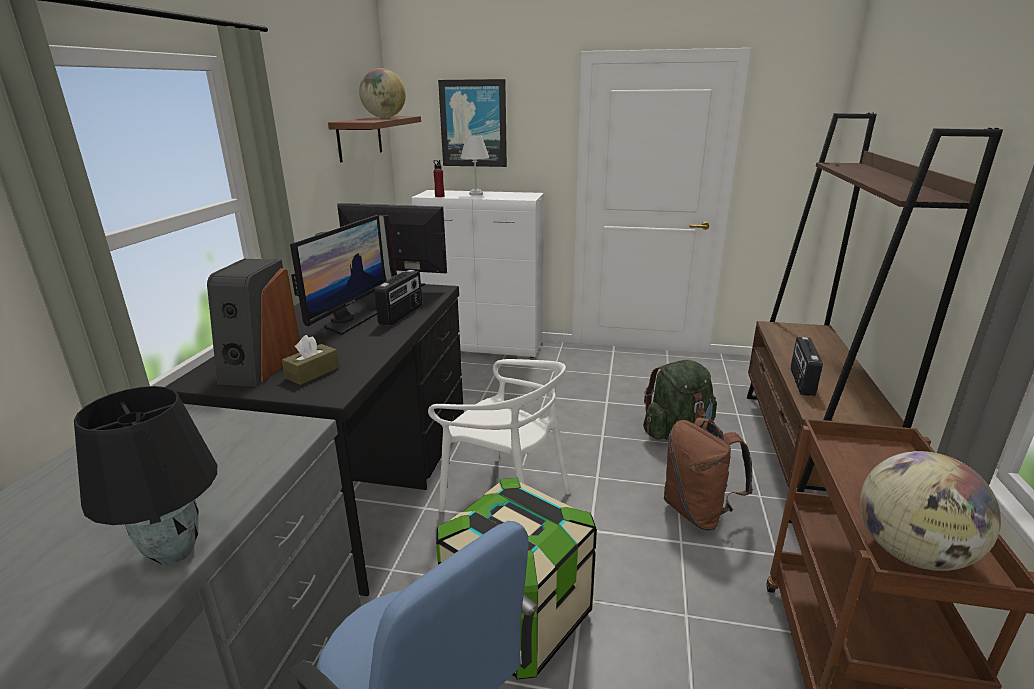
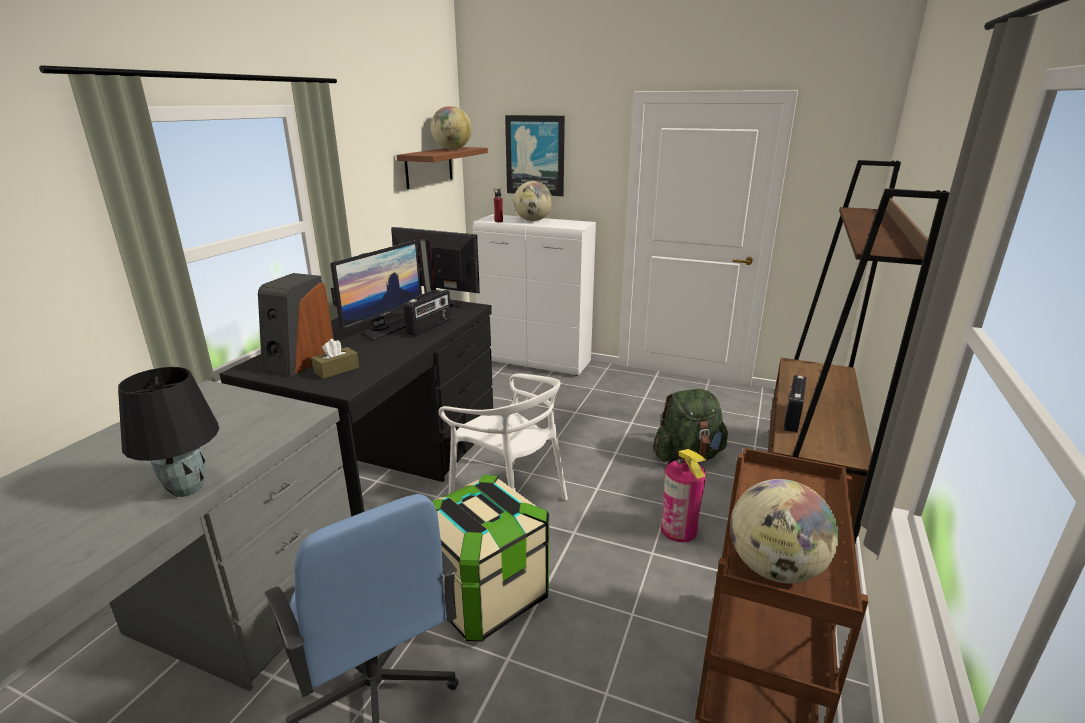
camera: 10 degrees right, 0 degrees up
(476, 194) = (533, 220): white table lamp -> globe
(698, 512) = (679, 530): brown backpack -> fire extinguisher

